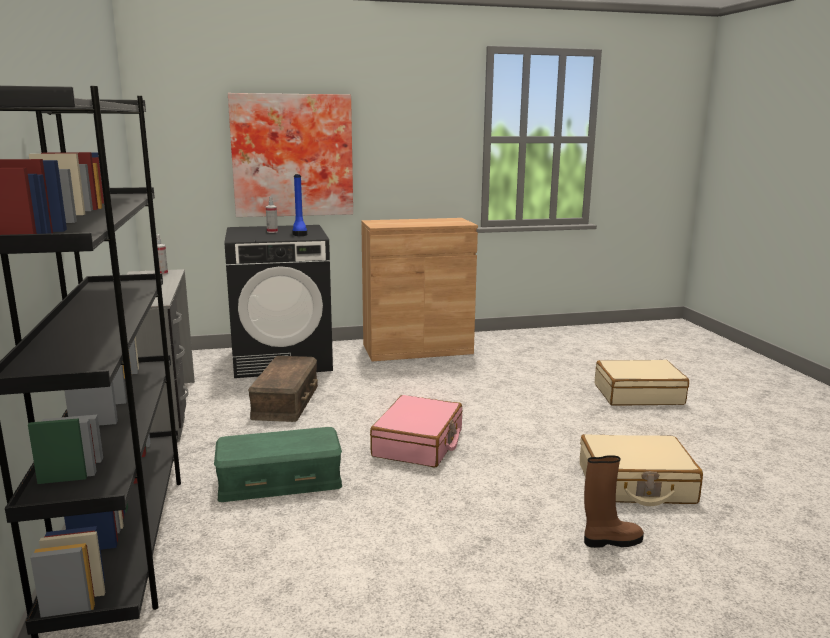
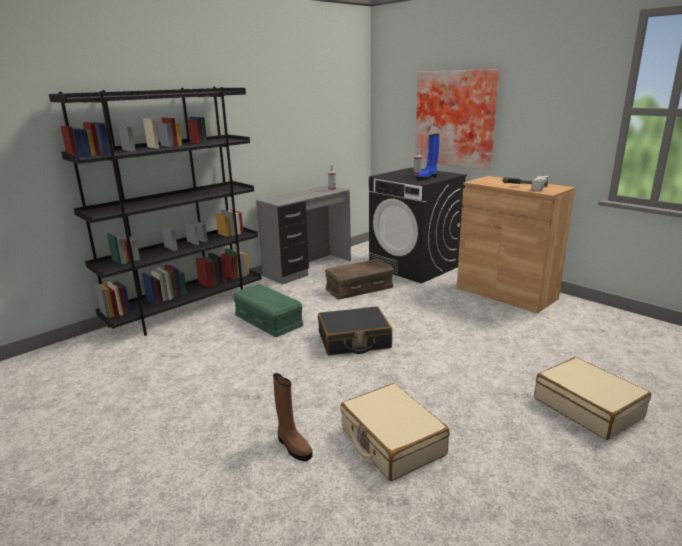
camera: 60 degrees right, 5 degrees up
(418, 444) = (354, 341): pink suitcase -> black suitcase
(432, 223) = (523, 187): none -> hammer

